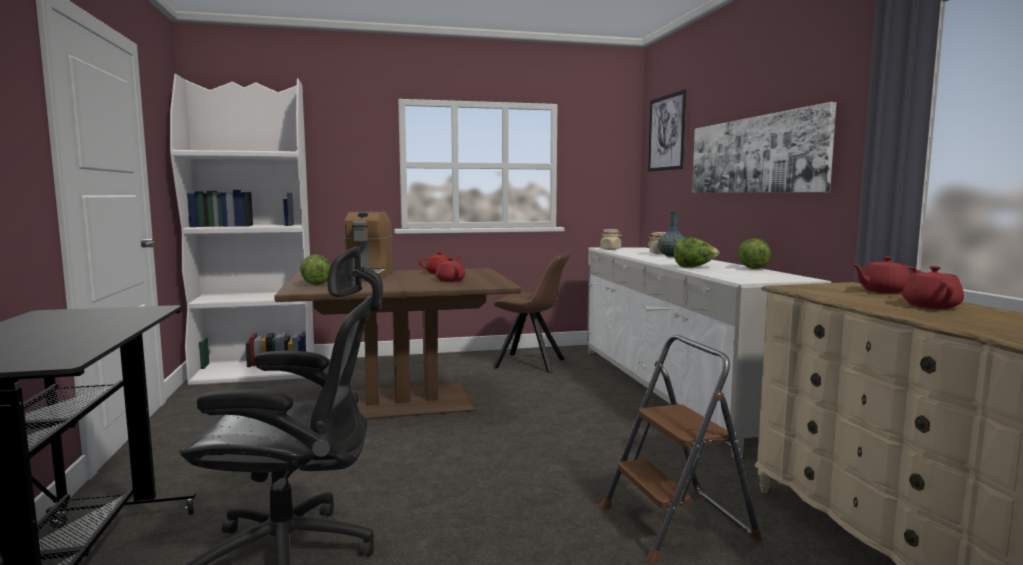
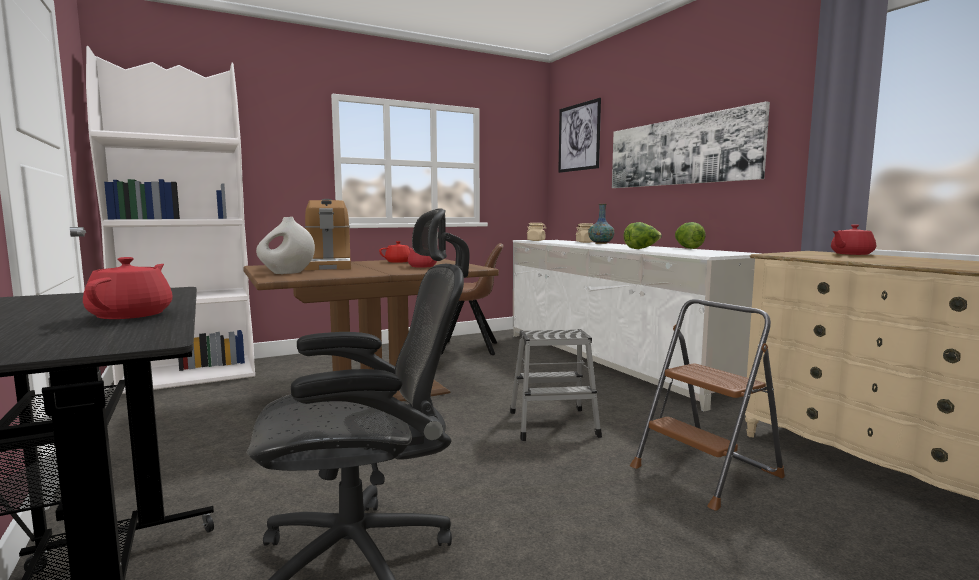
camera: 15 degrees left, 0 degrees up
(316, 284) = (287, 273): lettuce -> white vase
(555, 453) = (553, 423): none -> grey step ladder
(931, 306) = (917, 260): red teapot -> red teapot (132, 315)

